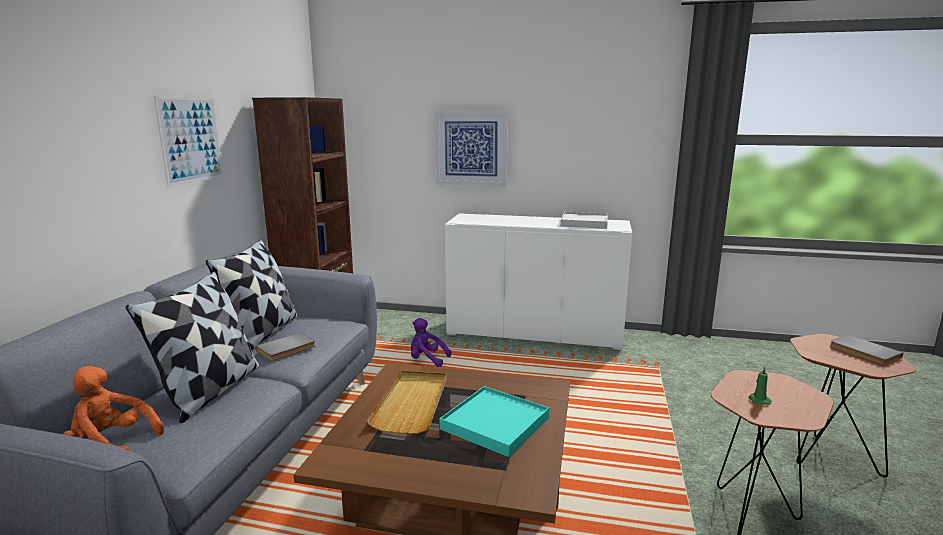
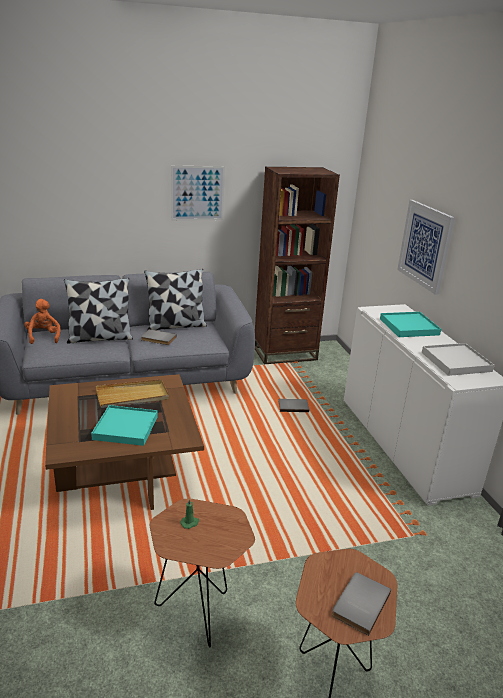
camera: 60 degrees right, 10 degrees up
(427, 360) = (293, 406): purple plush toy -> grey book
(507, 220) = (409, 327): none -> turquoise tray

